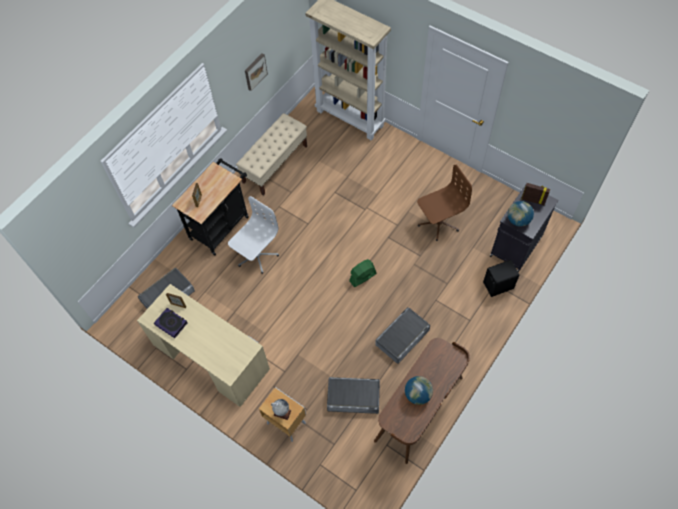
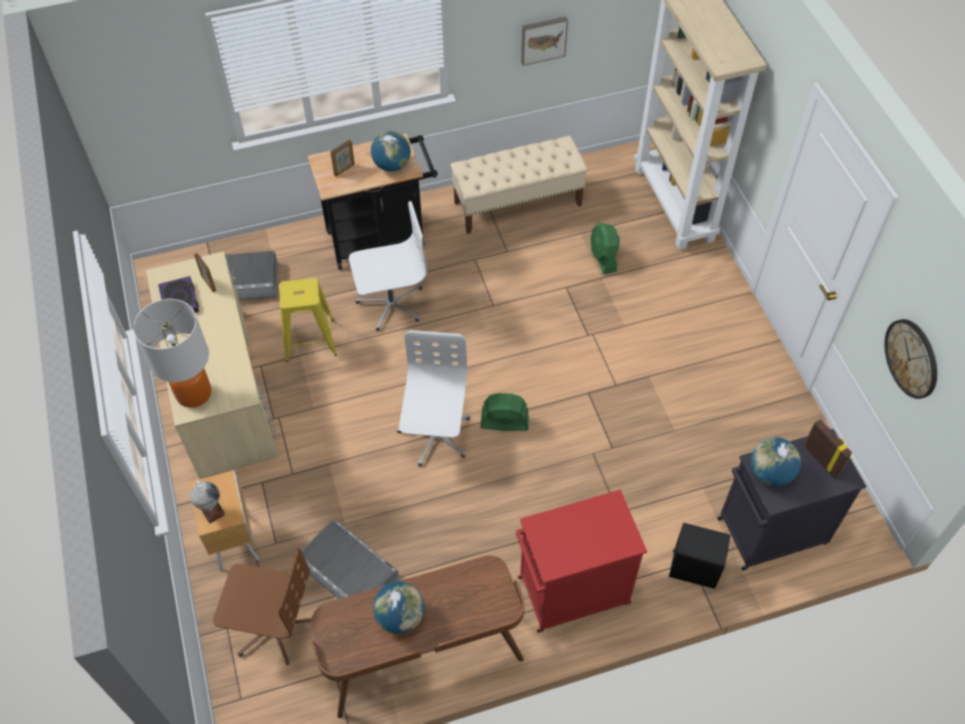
camera: 35 degrees right, 5 degrees down
(221, 183) = (392, 165): none -> globe
(224, 364) = (193, 393): none -> table lamp
(232, 301) = (310, 340): none -> yellow stool
(336, 305) = (435, 435): none -> white office chair
(339, 166) = (603, 257): none -> green fan
(402, 337) = (487, 541): grey storage box -> none
(438, 222) = (680, 420): brown office chair -> brown office chair (273, 626)
(457, 333) = (571, 591): none -> red cabinet
(545, 131) = (912, 358): none -> wall clock

